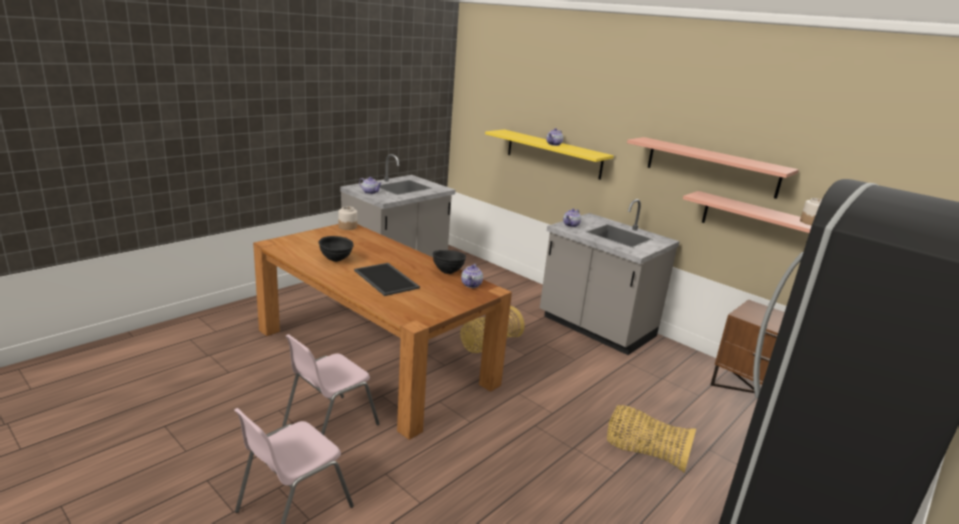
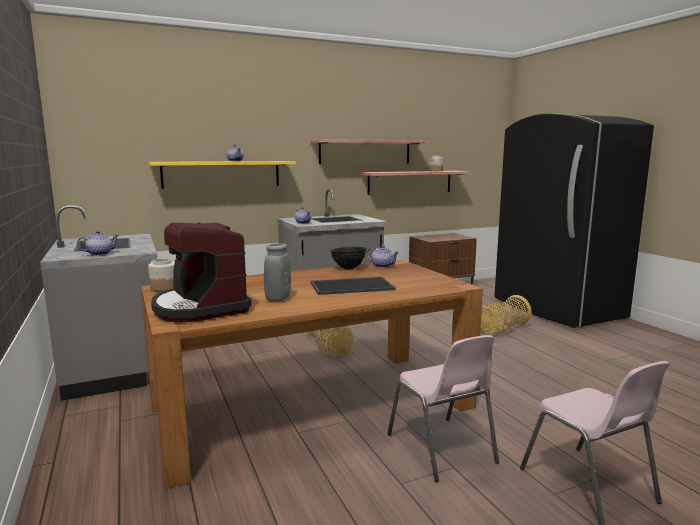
camera: 65 degrees left, 10 degrees down
(306, 243) = (200, 307): none -> coffee machine
(336, 260) = (277, 299): black bowl -> grey vase

